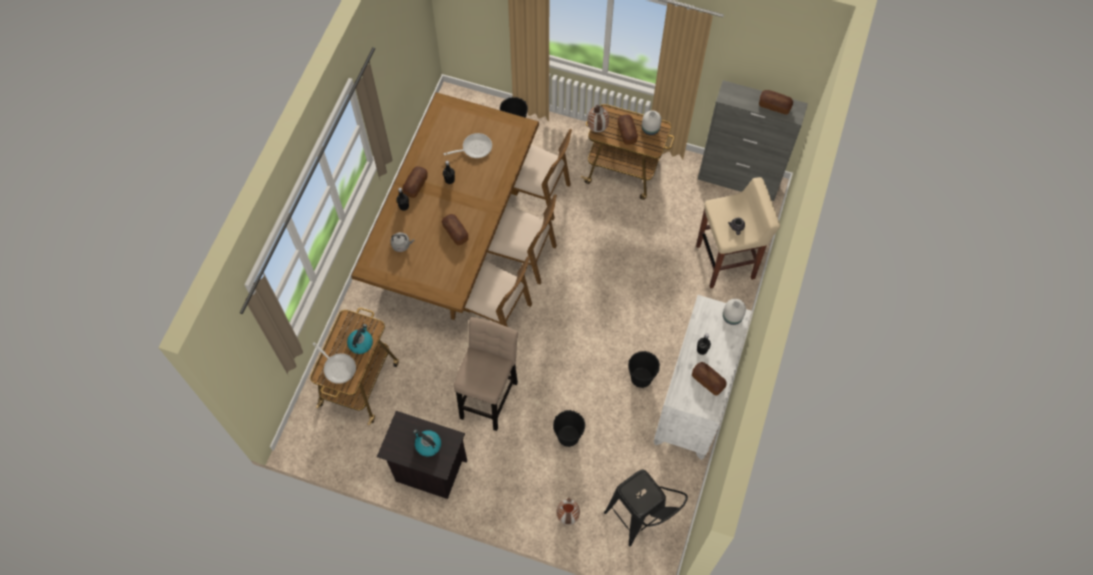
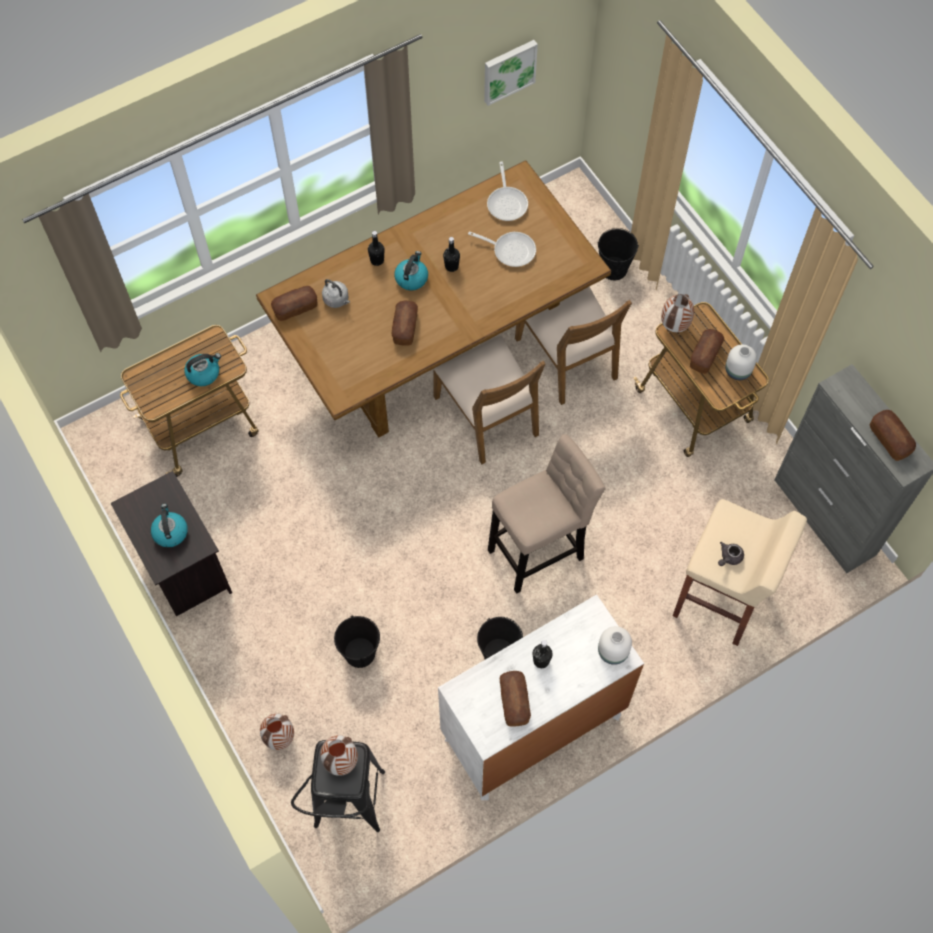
camera: 40 degrees right, 0 degrees up
(338, 367) = (159, 381): frying pan -> frying pan (507, 202)
(404, 42) = (508, 70): none -> picture
(415, 185) = (410, 246): bread -> bread (295, 308)
(433, 202) = (411, 278): none -> kettle
(489, 396) = (317, 543): beige stool -> beige stool (540, 550)
(493, 310) = (405, 453): brown chair -> none
(638, 488) = (341, 761): none -> vase

